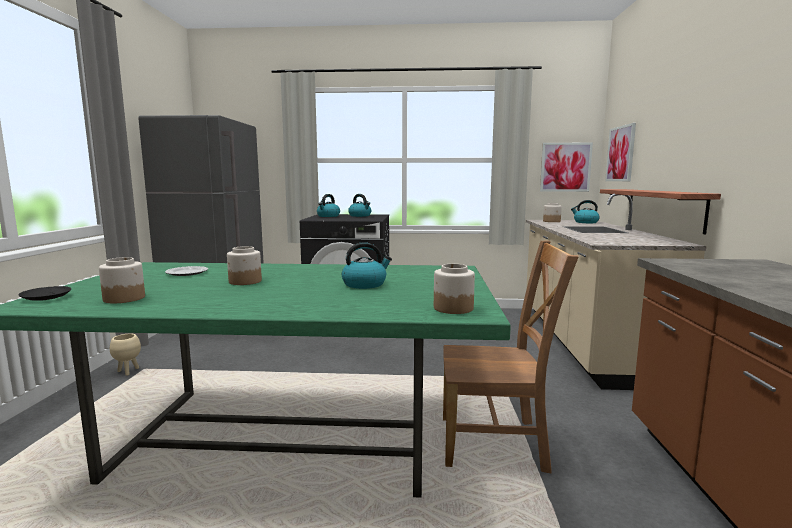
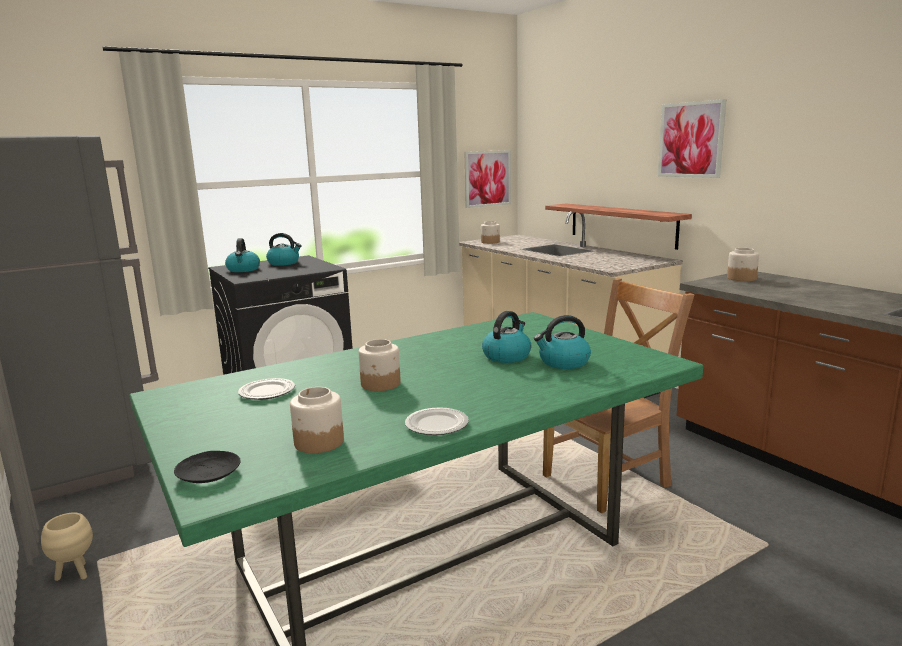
camera: 35 degrees left, 5 degrees up
(197, 307) = (437, 424): none -> plate
(453, 308) = (638, 361): jar -> jar (741, 278)
(585, 222) = (523, 239): kettle -> kettle (563, 362)
(621, 154) = (551, 165): picture -> picture (691, 140)

